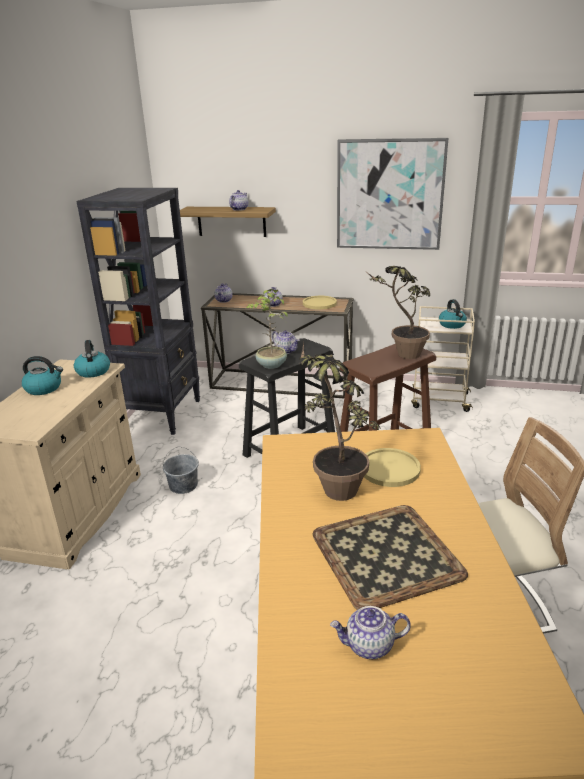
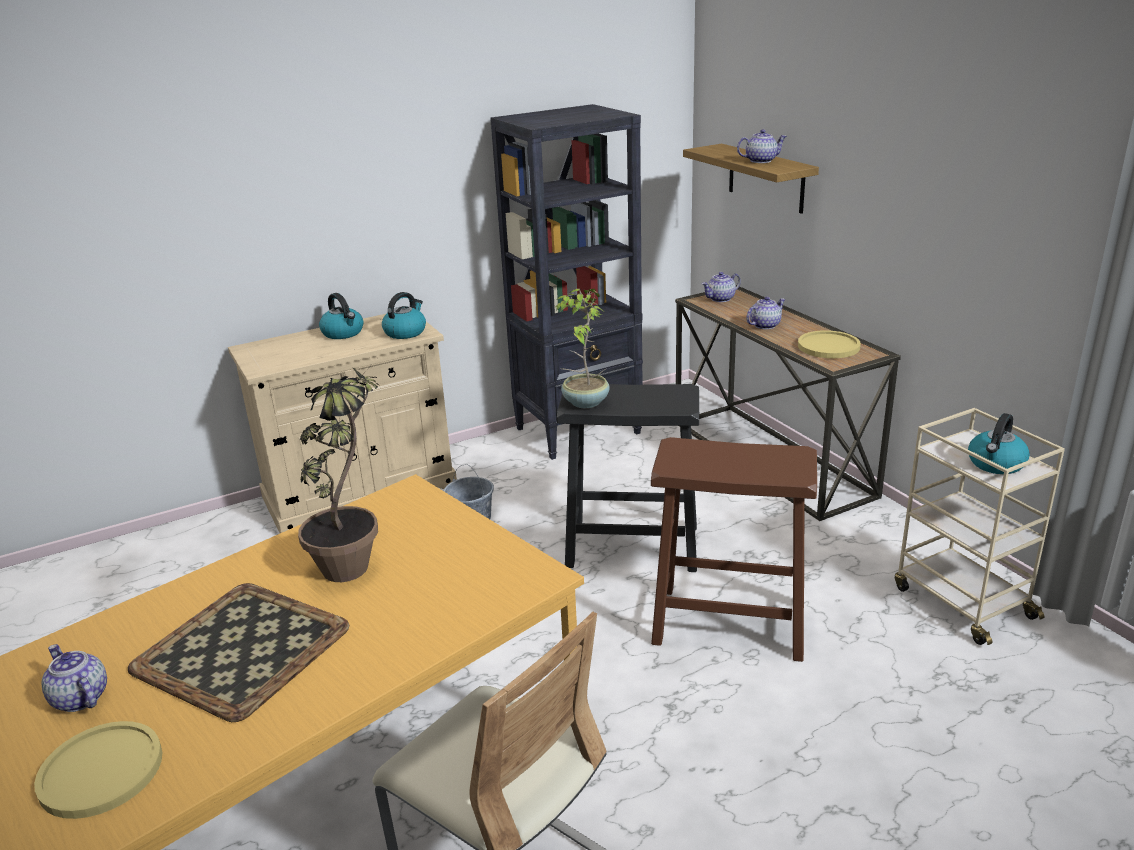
camera: 50 degrees right, 0 degrees up
(286, 351) = (640, 393): teapot -> none
(389, 195) = (980, 180): picture -> none
(389, 468) = (428, 580): yellow plate -> yellow plate (101, 771)
(401, 355) = (758, 465): potted plant -> none

